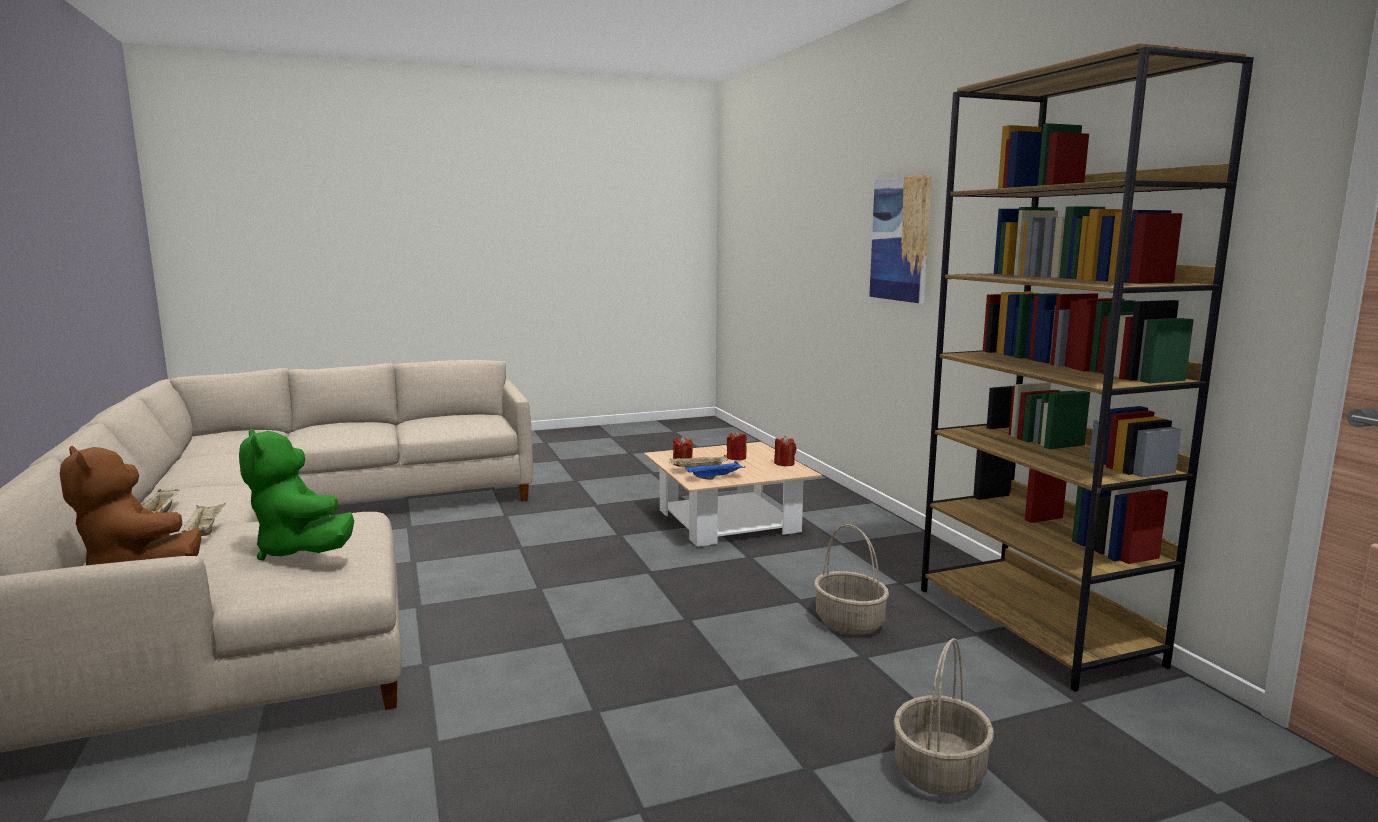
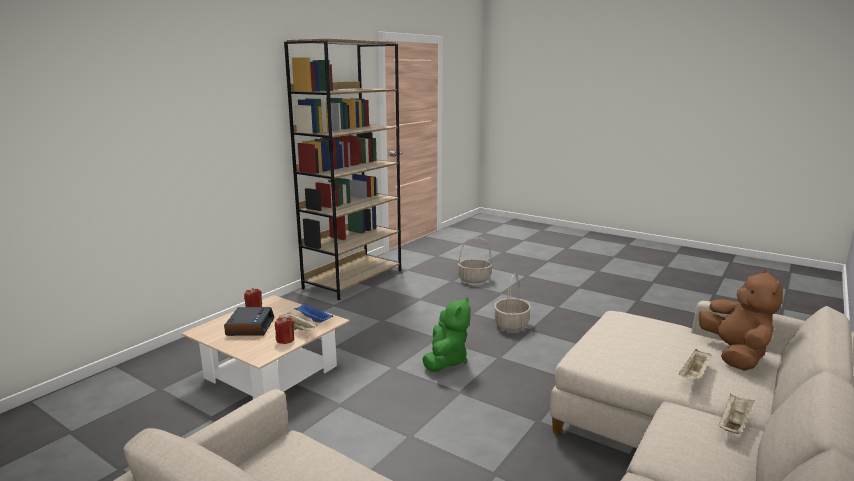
camera: 125 degrees left, 5 degrees up
(301, 551) = (637, 336): green plush toy -> green plush toy (446, 360)
(736, 458) = (250, 327): red candle -> alarm clock
(848, 622) = (392, 307): basket -> basket (511, 325)
(900, 239) = (176, 126): picture -> none

